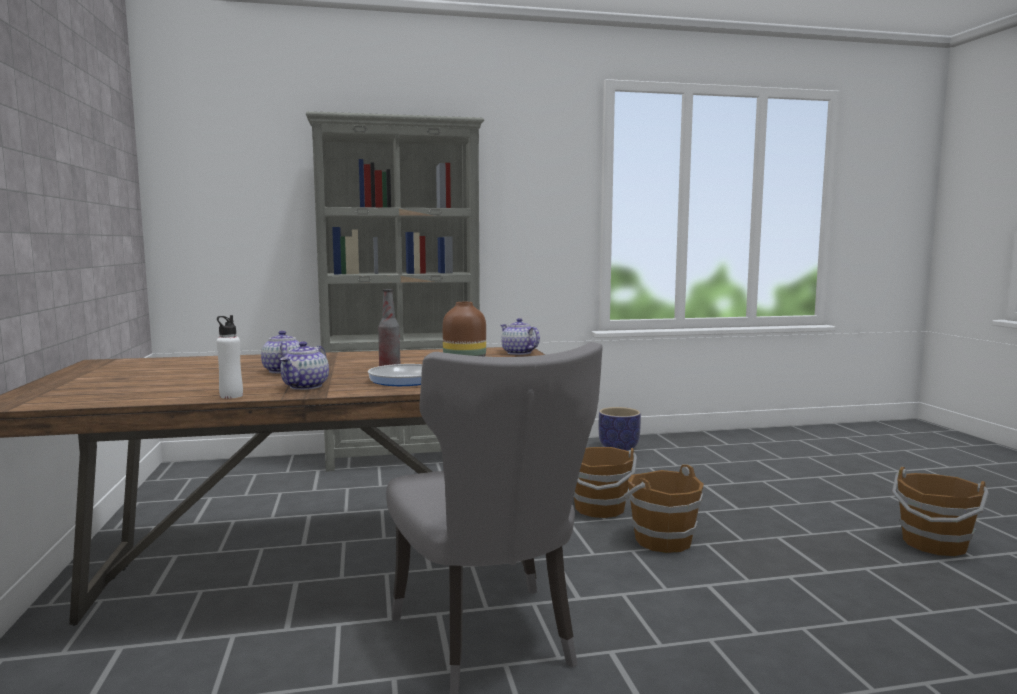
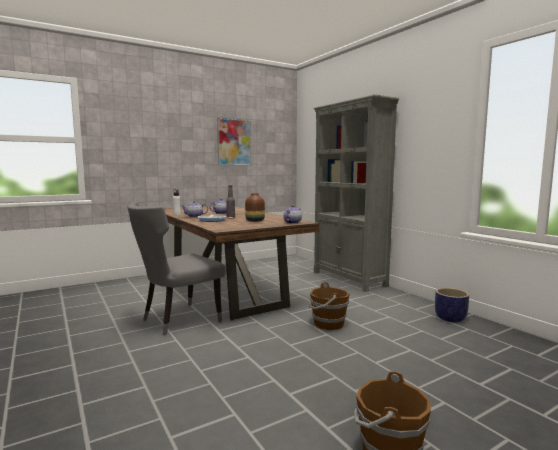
camera: 70 degrees right, 0 degrees up
(71, 168) = (234, 142): none -> picture
(661, 540) = (297, 342): brown bucket -> none

